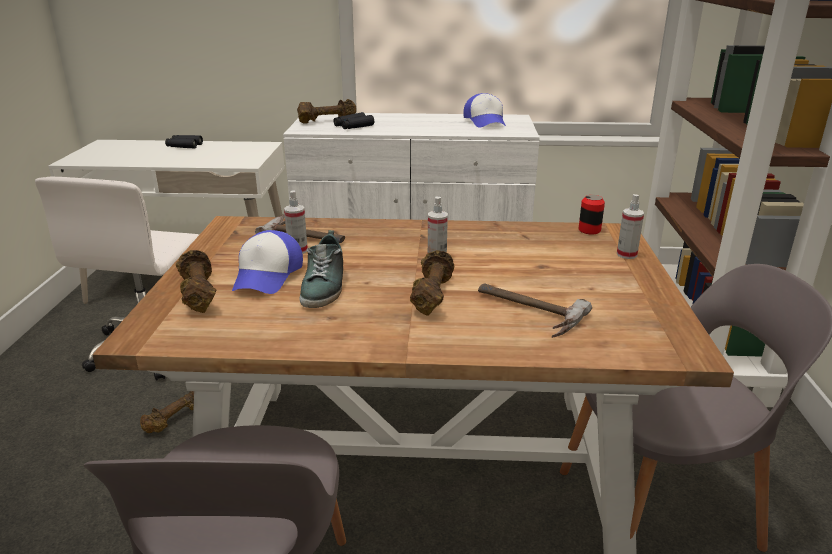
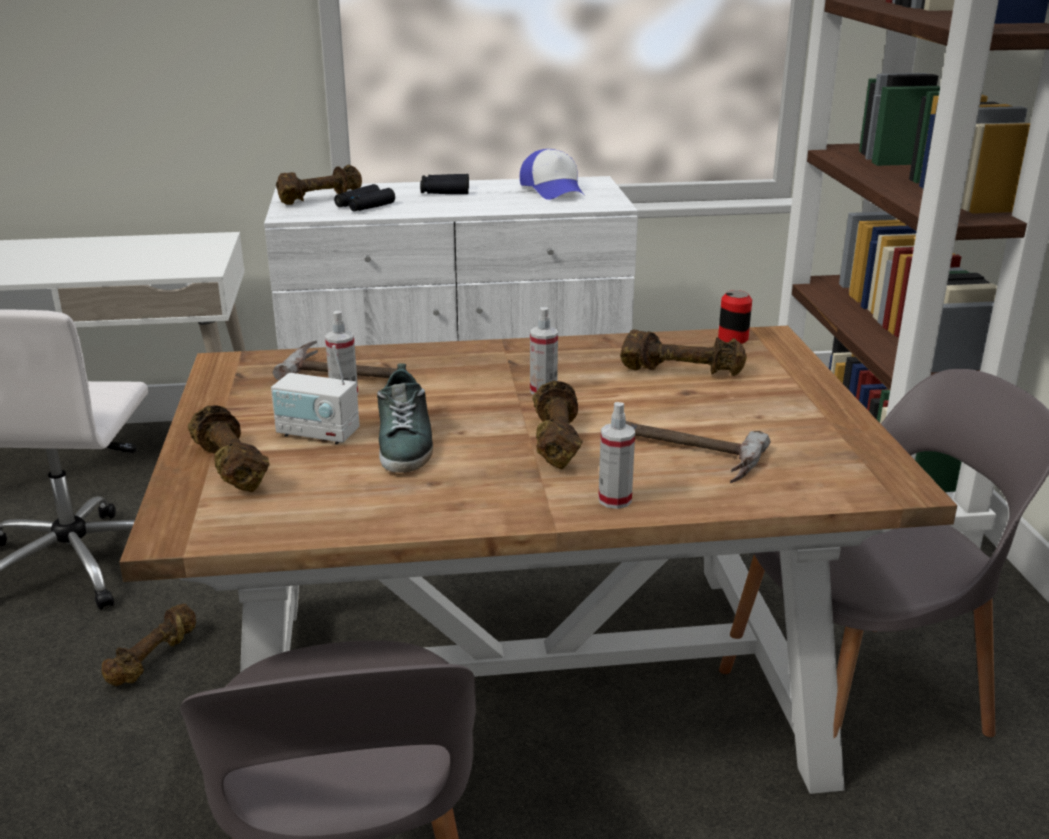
camera: 10 degrees left, 0 degrees up
(184, 146) = (87, 246): black binoculars -> black binoculars (445, 191)
(268, 275) = (318, 433): cap -> radio
(543, 251) = (681, 371): none -> brown dumbbell
(626, 255) = (790, 368): spray bottle -> spray bottle (615, 500)

